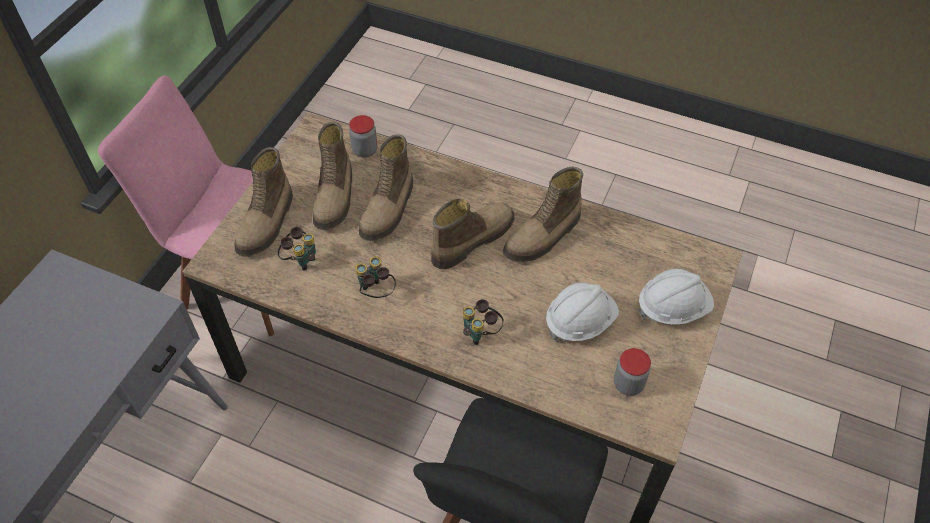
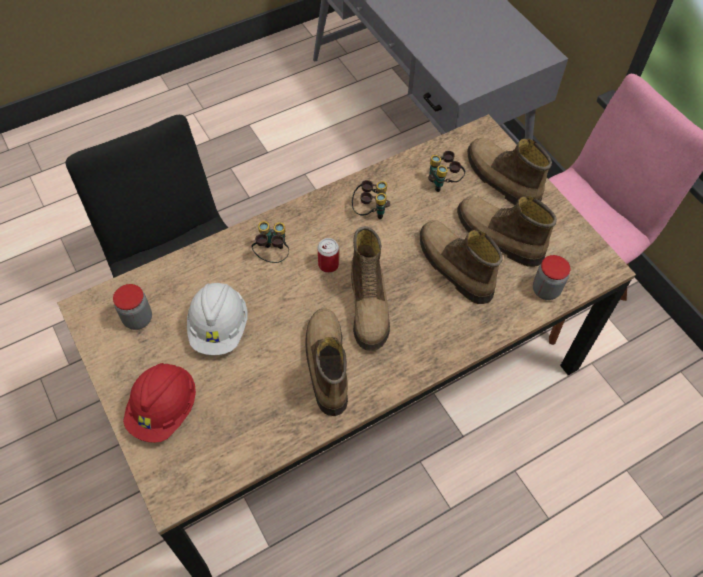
camera: 125 degrees right, 5 degrees up
(456, 288) = (328, 264): none -> can
(673, 308) = (164, 409): white hard hat -> red hard hat

